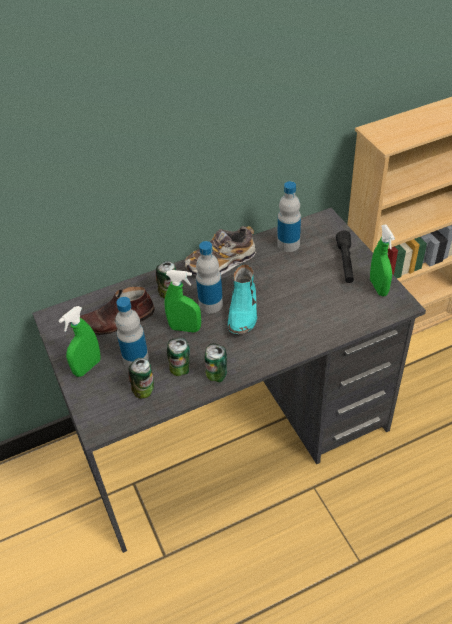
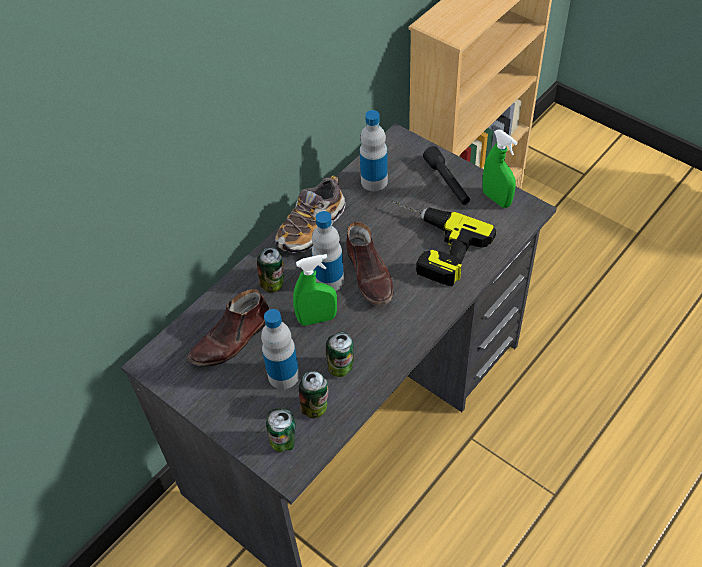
camera: 25 degrees left, 5 degrees up
(87, 367) = (232, 406): green spray bottle -> none
(216, 376) = (385, 359): can -> can (284, 443)
(243, 310) = (370, 274): turquoise shoe -> brown shoe
(302, 304) = (429, 245): none -> power drill

